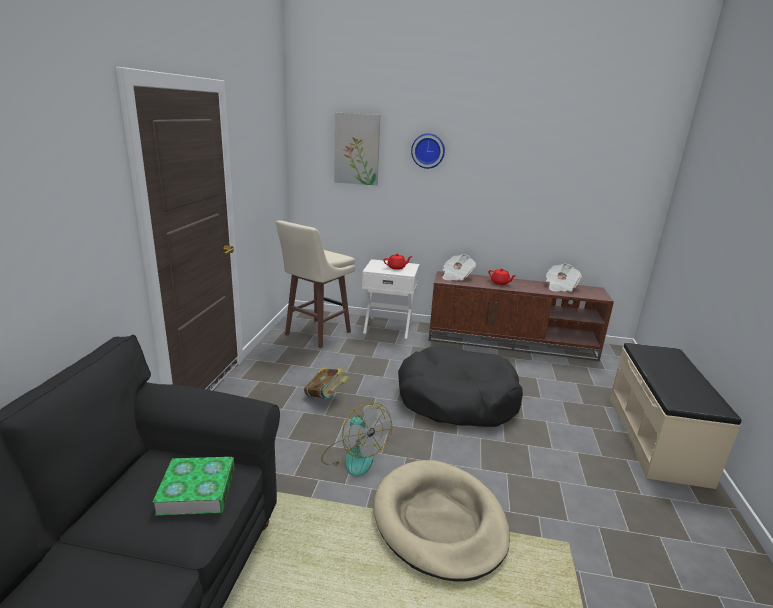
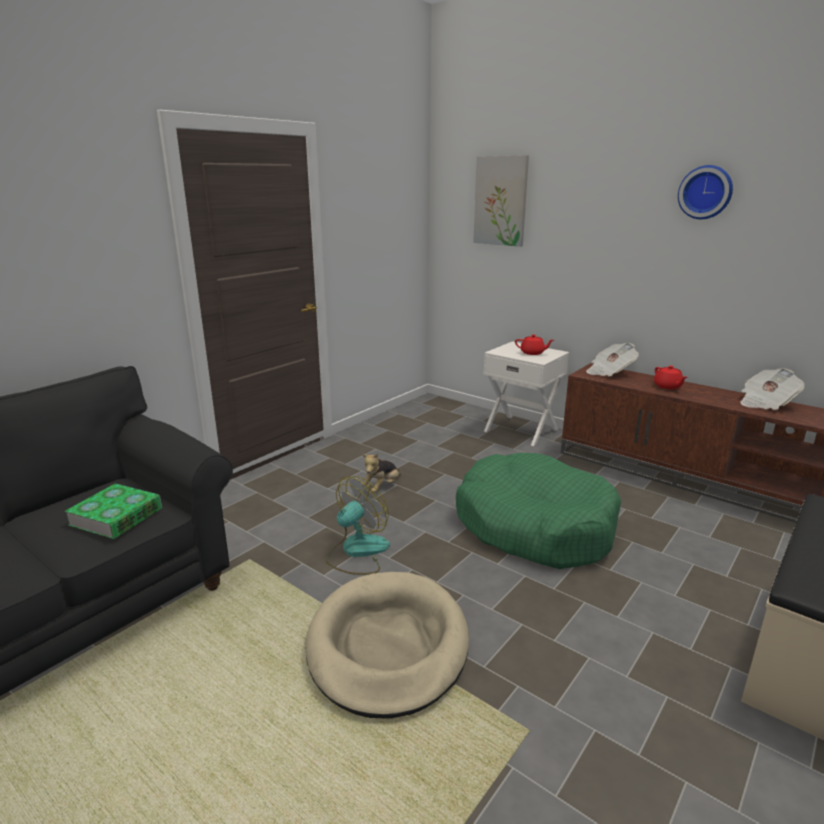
camera: 30 degrees right, 0 degrees up
(316, 334) = (429, 423): beige stool -> none
(326, 397) = (381, 487): book -> plush toy
(354, 456) = (357, 552): fan -> fan turned 135 degrees counterclockwise
(428, 151) = (585, 199): wall clock -> wall clock (705, 192)
(456, 399) = (534, 526): black dog bed -> green dog bed

